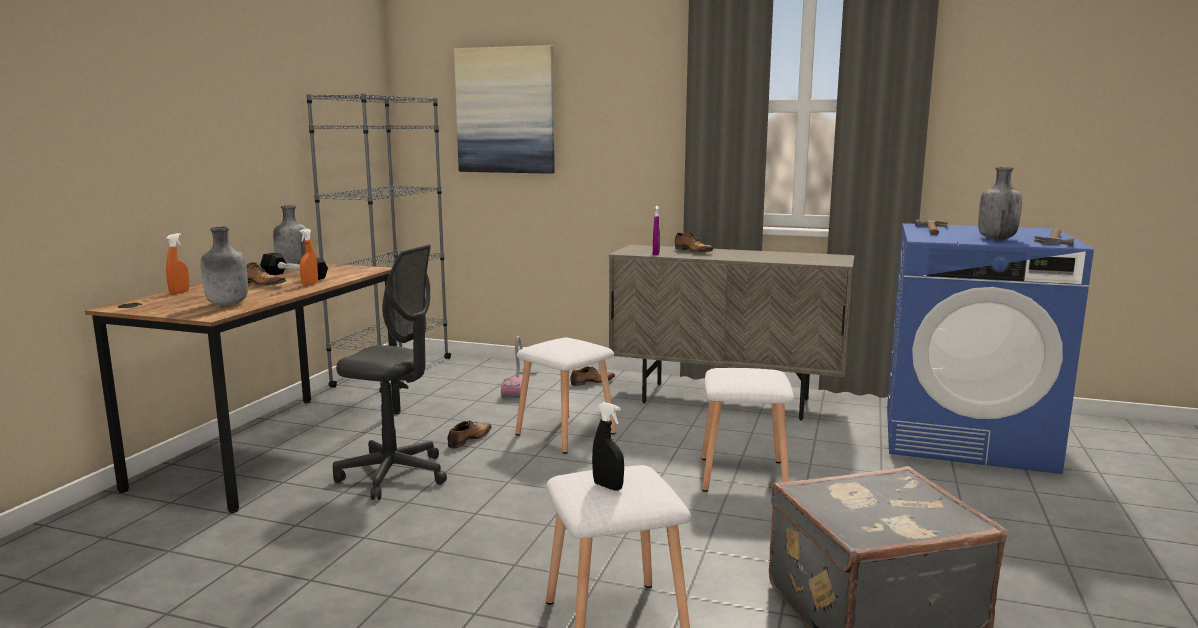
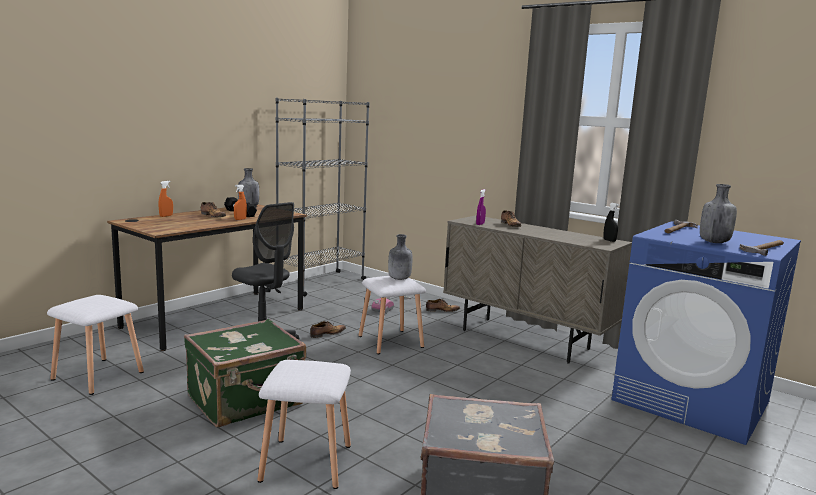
camera: 20 degrees right, 0 degrees up
(227, 304) = (178, 226): grey bottle -> grey bottle (399, 279)
(444, 558) = (247, 401): none -> green suitcase
(505, 110) = (412, 113): picture -> none
(608, 486) = (300, 371): black spray bottle -> black spray bottle (609, 240)
(744, 475) = (484, 392): white stool -> white stool (99, 376)

